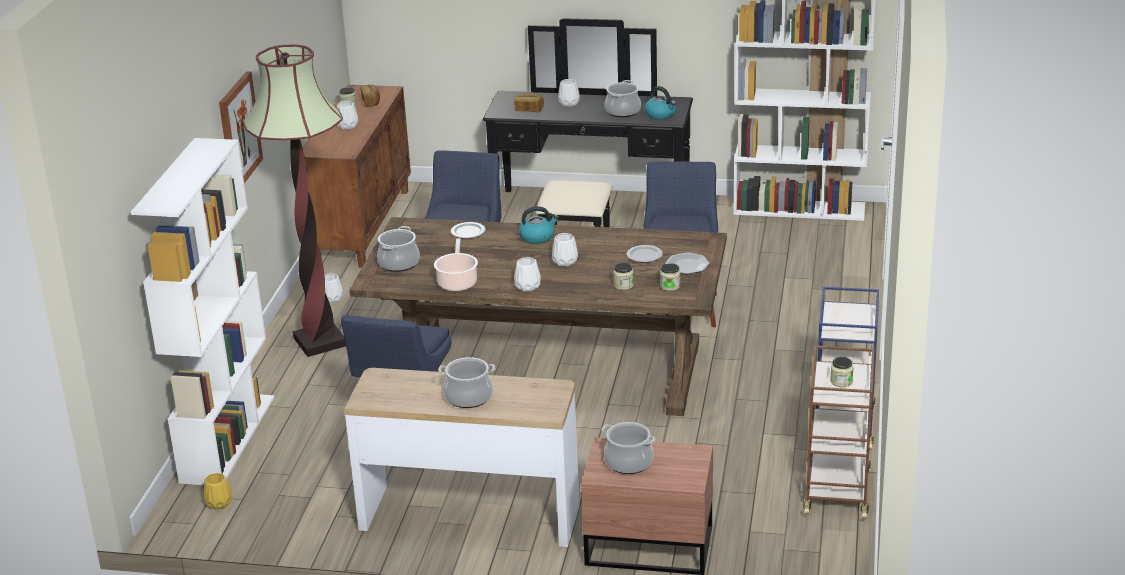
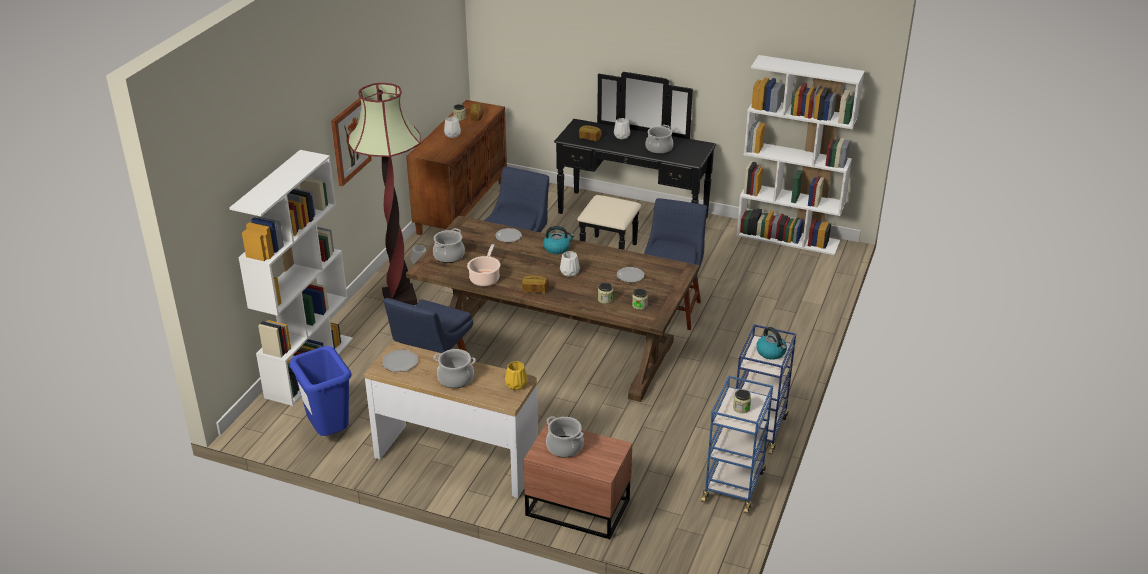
camera: 10 degrees right, 5 degrees up
(218, 503) = (285, 418): yellow vase -> yellow vase (516, 385)
(285, 511) = (329, 433): none -> blue trash can
(528, 286) = (535, 289): white vase -> bread
(661, 114) = (686, 155): kettle -> kettle (771, 352)
(687, 265) = (659, 289): plate -> plate (400, 362)
(836, 491) = (733, 485): brown cart -> blue cart

